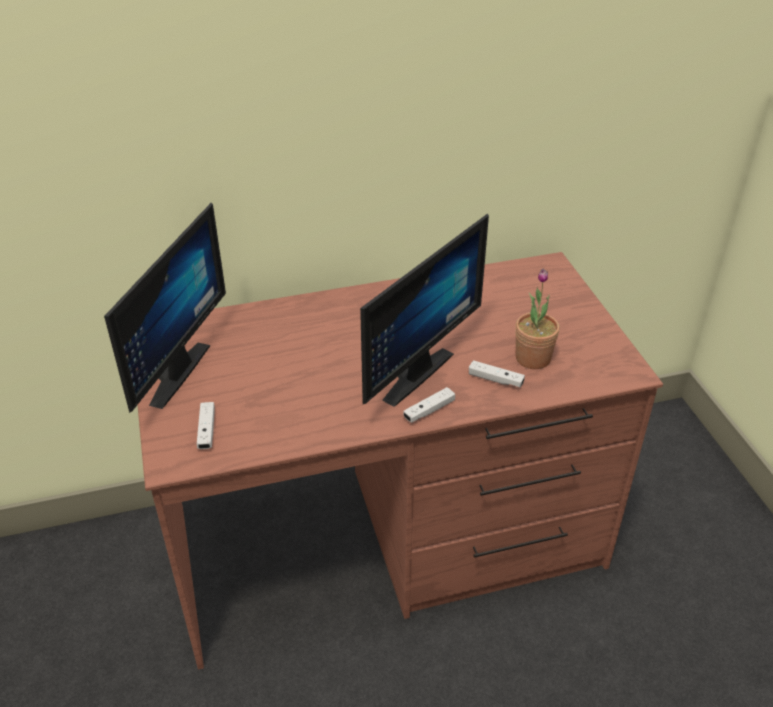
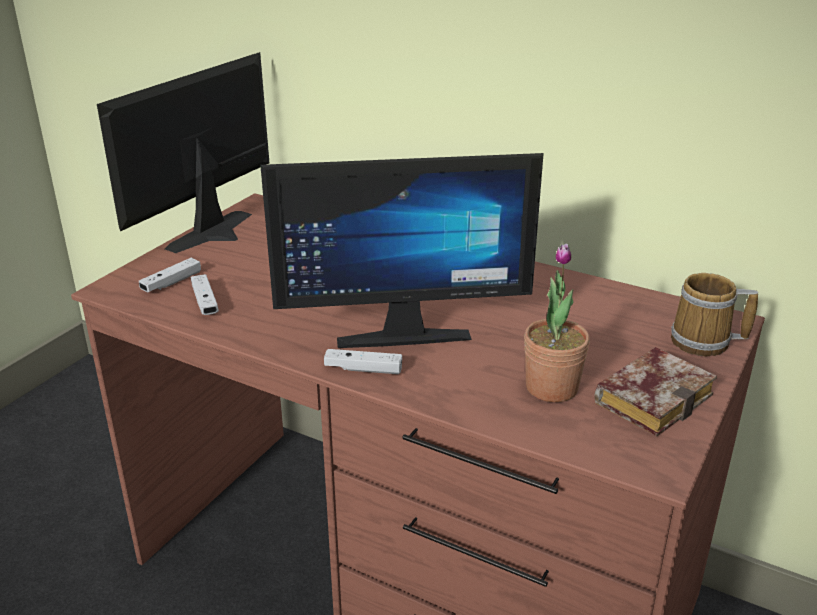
camera: 45 degrees right, 10 degrees down
(169, 372) = (219, 234): monitor -> monitor turned 150 degrees clockwise
(495, 379) = (475, 382): white game controller -> white game controller (205, 302)
(558, 284) = (704, 342): none -> mug
(580, 333) = (653, 396): none -> book

